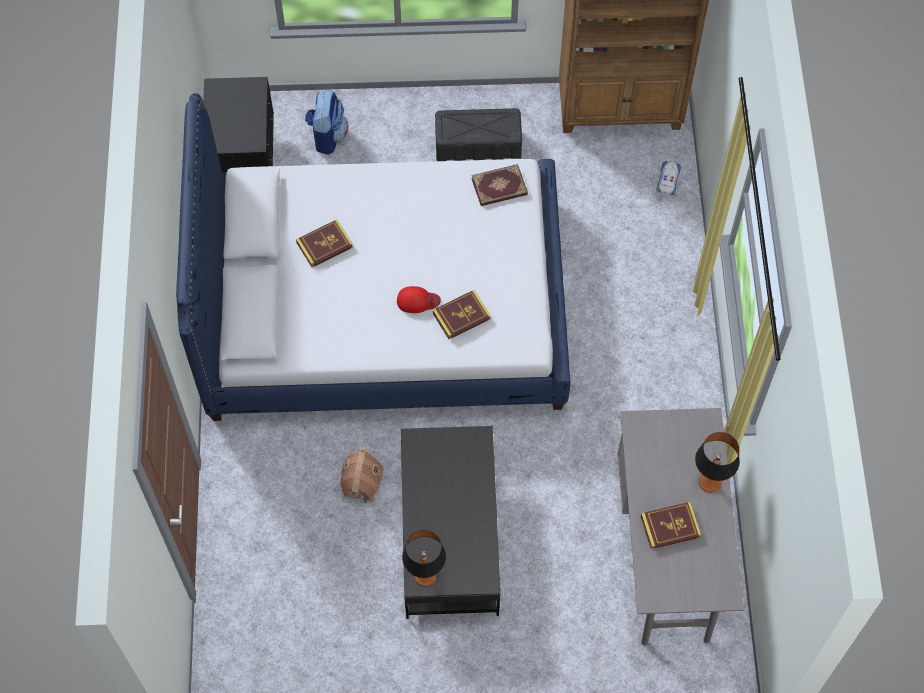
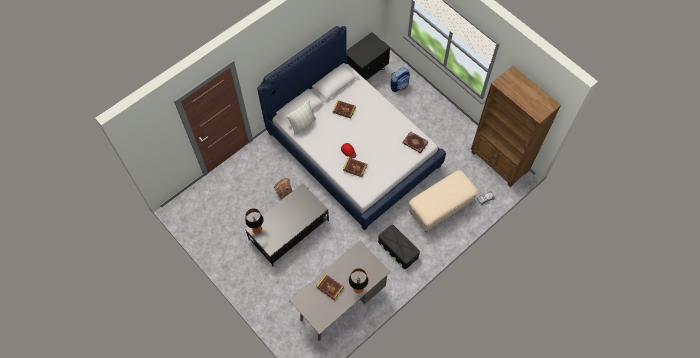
camera: 50 degrees right, 0 degrees up
(288, 334) = (302, 124): none -> pillow
(478, 145) = (440, 131): black storage box -> black storage box (398, 250)
(624, 258) = (440, 207): none -> beige ottoman

